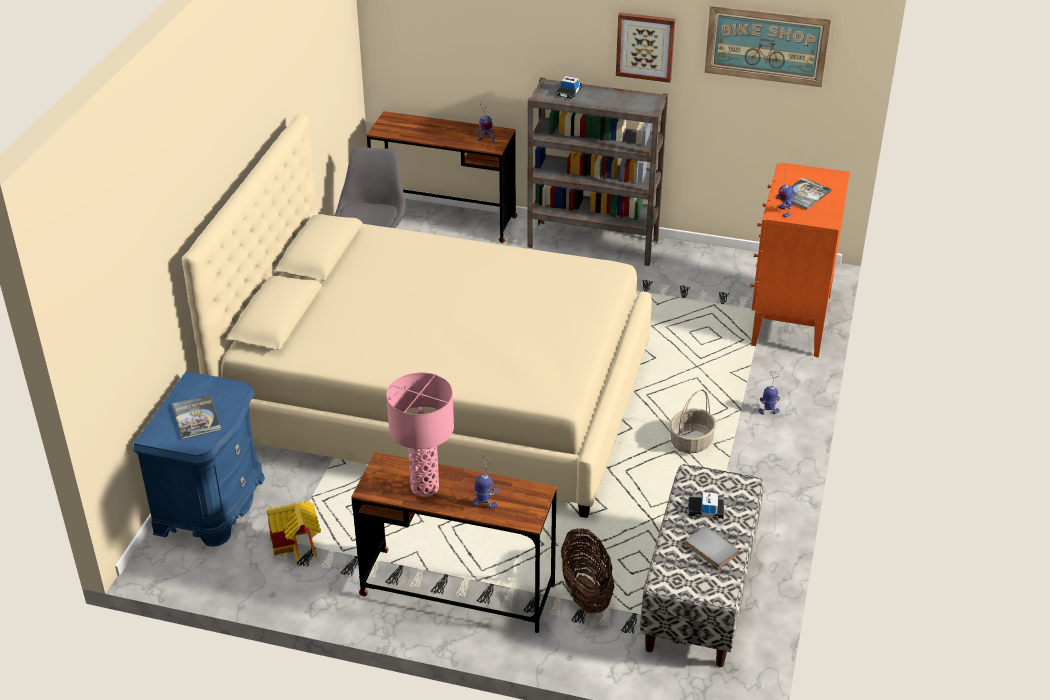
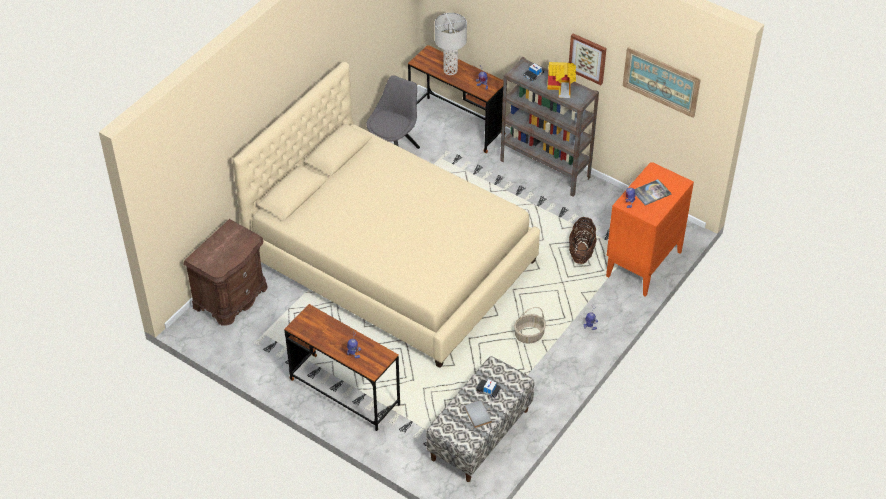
camera: 20 degrees right, 10 degrees up
(196, 417) = (223, 252): book -> none
(214, 503) = (233, 297): blue nightstand -> brown nightstand
(299, 547) = (269, 339): toy house -> toy house (562, 88)
(424, 487) = (326, 334): pink table lamp -> none
(431, 131) = (450, 70): none -> white table lamp
(586, 591) = (416, 414): basket -> basket (581, 251)

